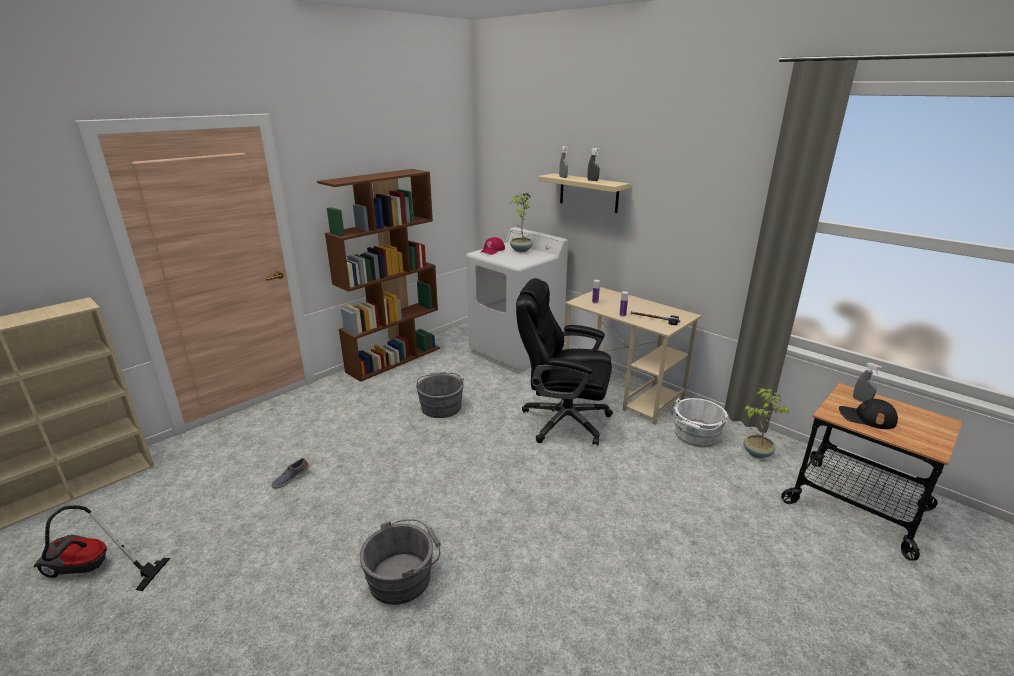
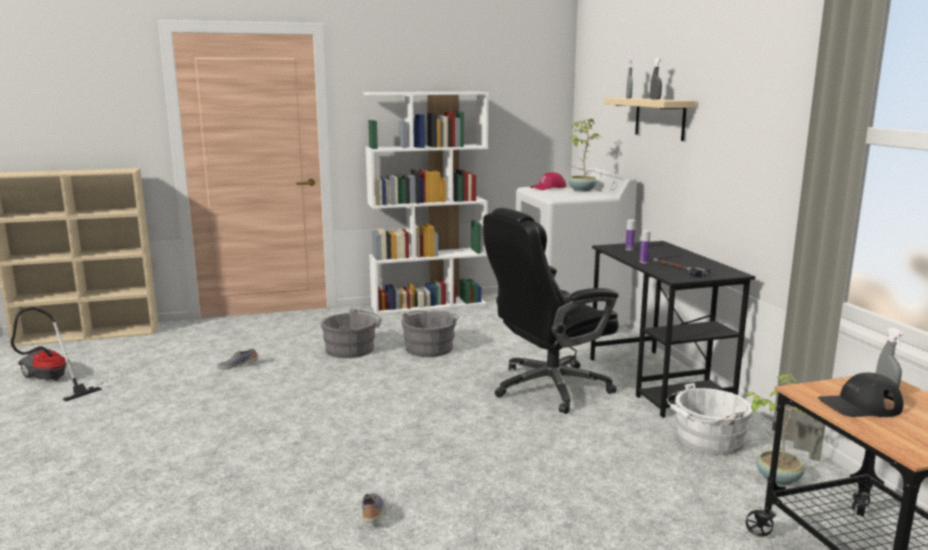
camera: 30 degrees right, 10 degrees down
(394, 359) = (429, 305): brown bookcase -> white bookcase
(404, 577) = (244, 452): grey bucket -> grey bucket (353, 349)
(563, 420) = (548, 388): black office chair -> black office chair turned 75 degrees counterclockwise
(569, 593) = (373, 514): none -> shoe
(623, 392) = (658, 381): beige desk -> black desk
(866, 417) = (859, 405): black cap -> black cap turned 60 degrees counterclockwise

